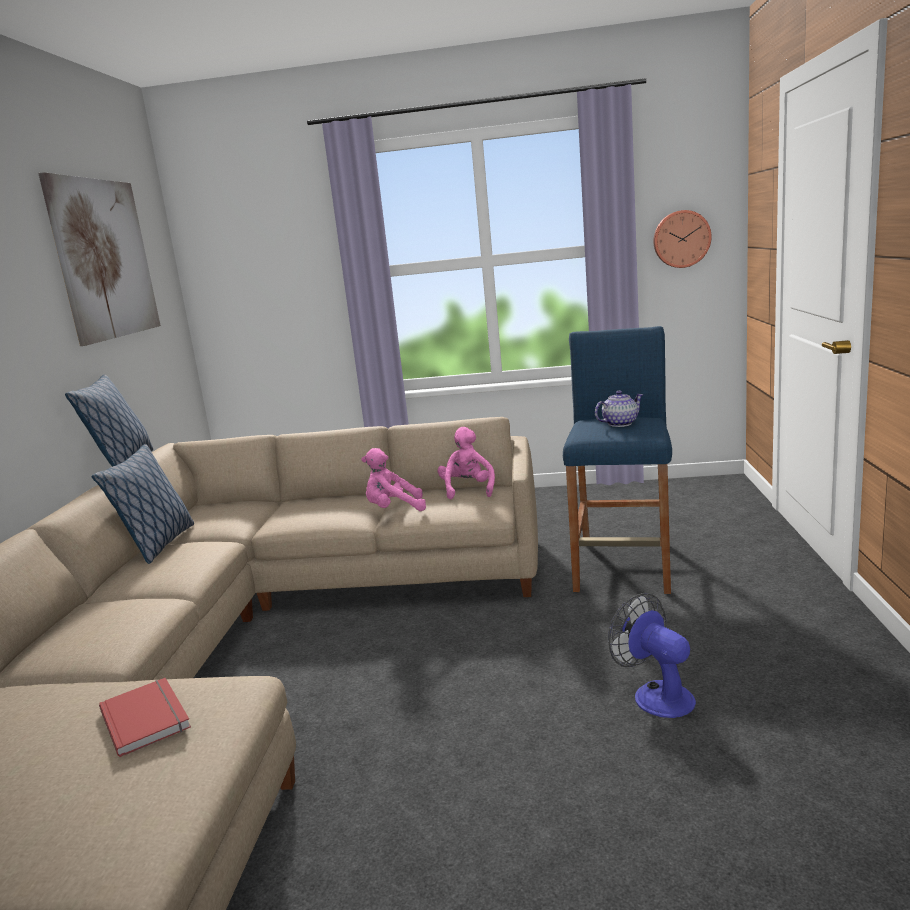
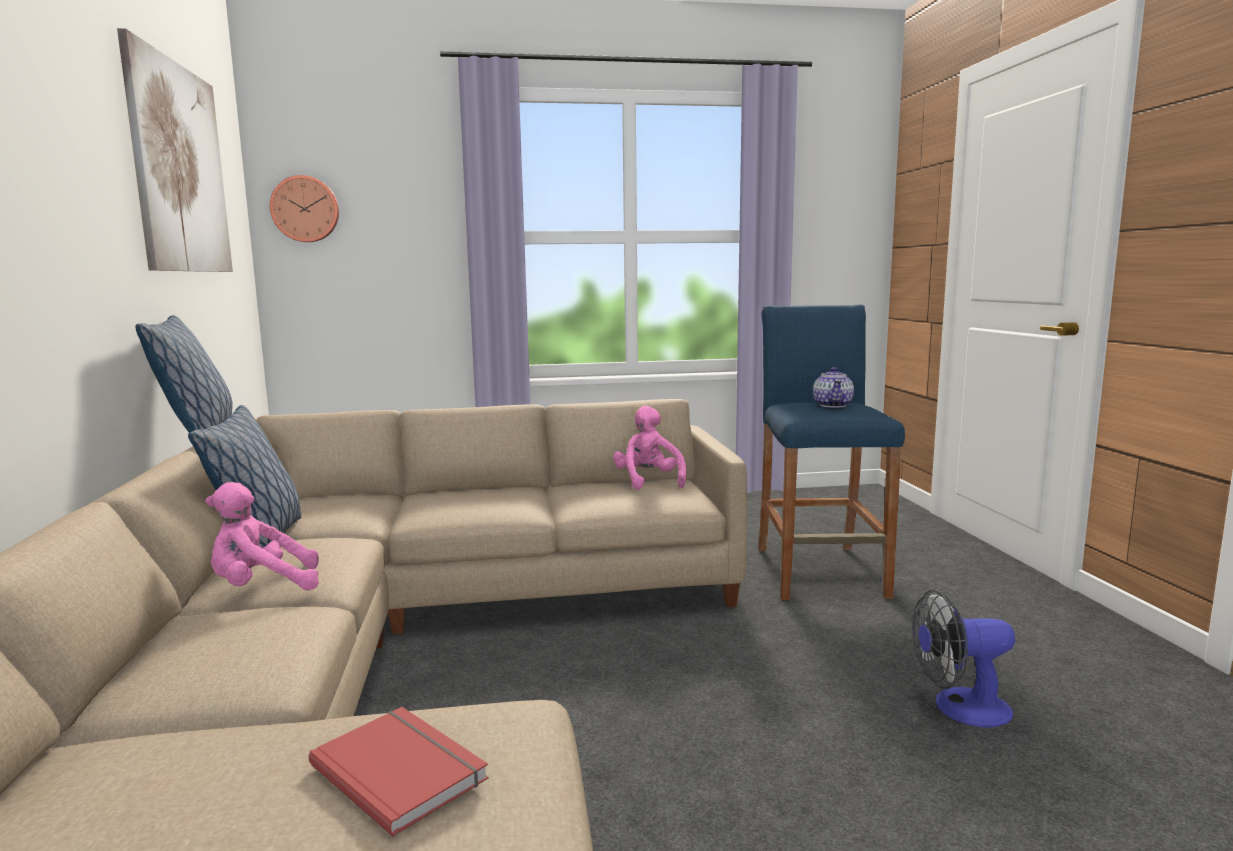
camera: 15 degrees left, 5 degrees down
(393, 510) = (572, 501): pink plush toy -> pink plush toy (262, 587)
(619, 424) = (833, 405): teapot -> teapot turned 135 degrees clockwise
(655, 694) = (959, 708): fan -> fan turned 45 degrees counterclockwise
(681, 239) = (831, 233): wall clock -> wall clock (305, 209)

